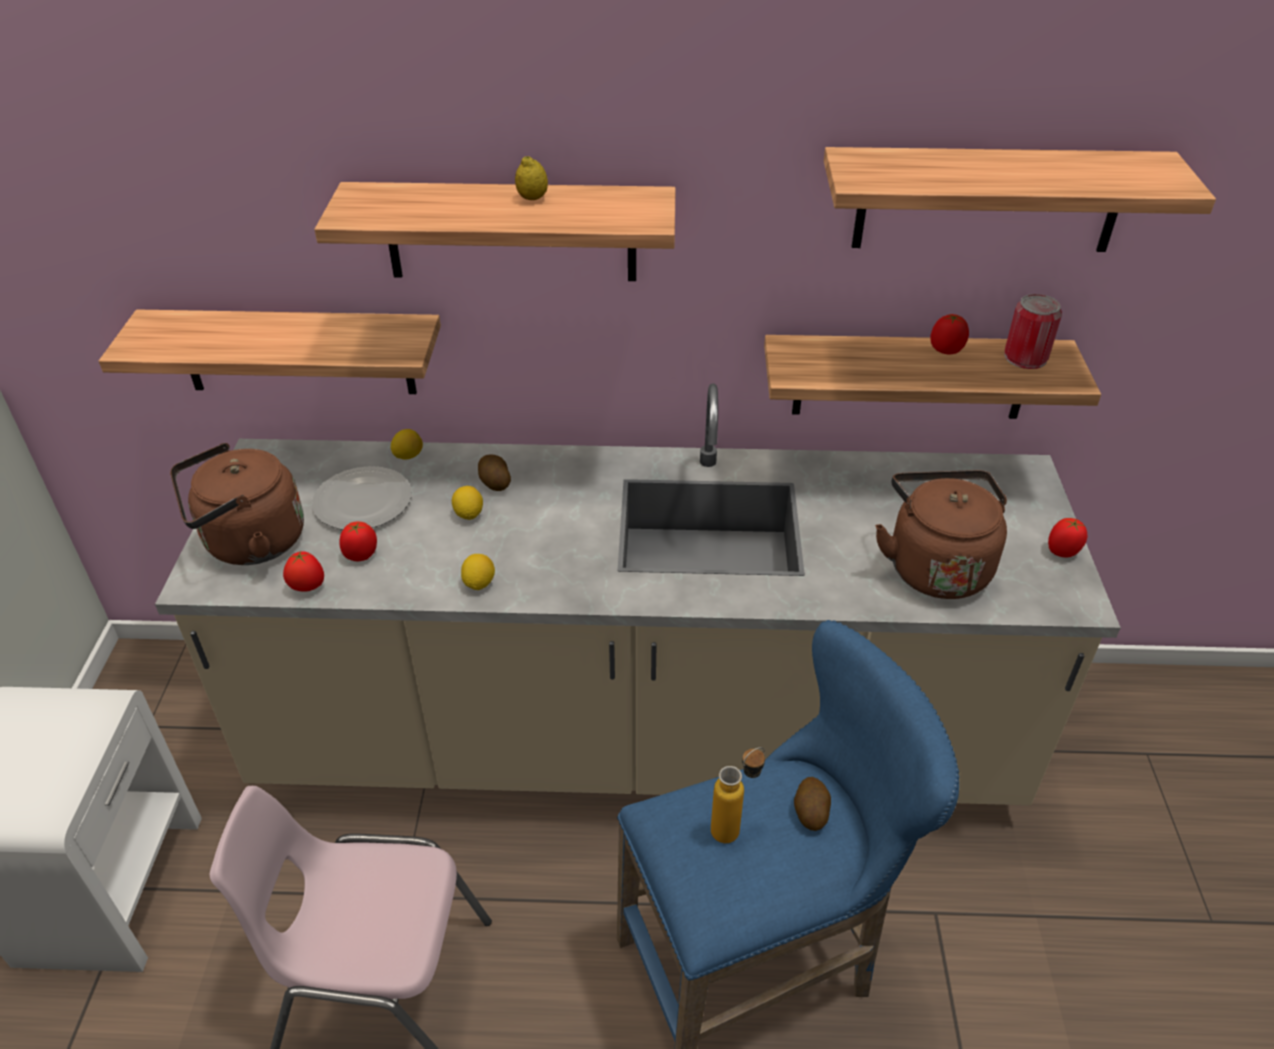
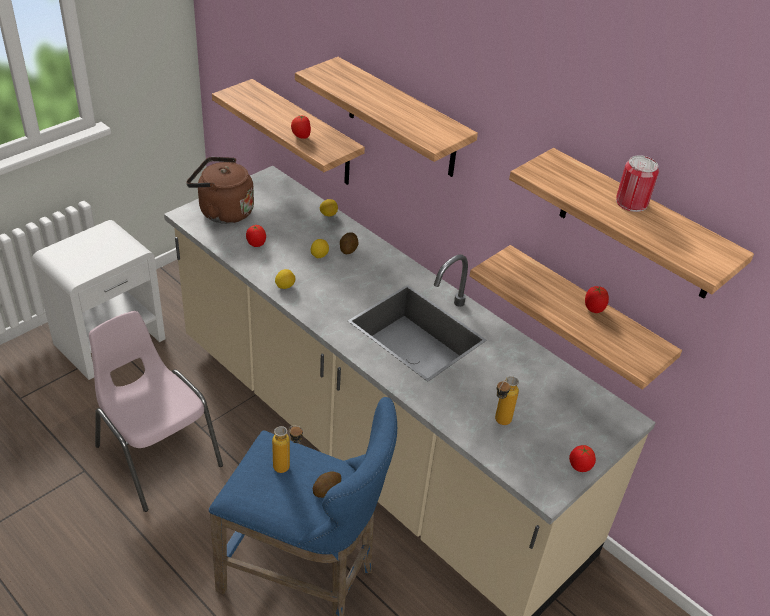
camera: 40 degrees right, 0 degrees up
(307, 587) = (221, 243): tomato -> tomato (301, 137)
(362, 503) = (284, 223): plate -> none
(532, 198) = (402, 104): lemon -> none
(935, 565) = (499, 423): brown kettle -> bottle
(1025, 357) = (633, 339): can -> can (631, 202)

